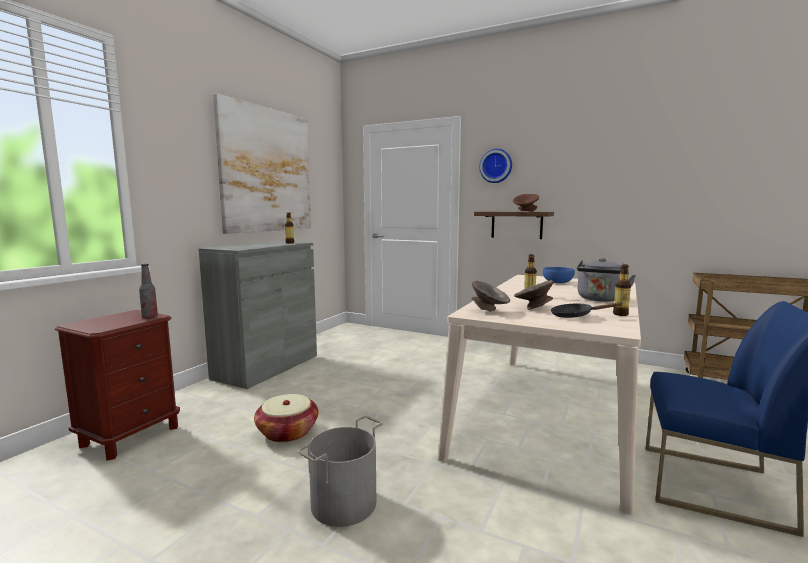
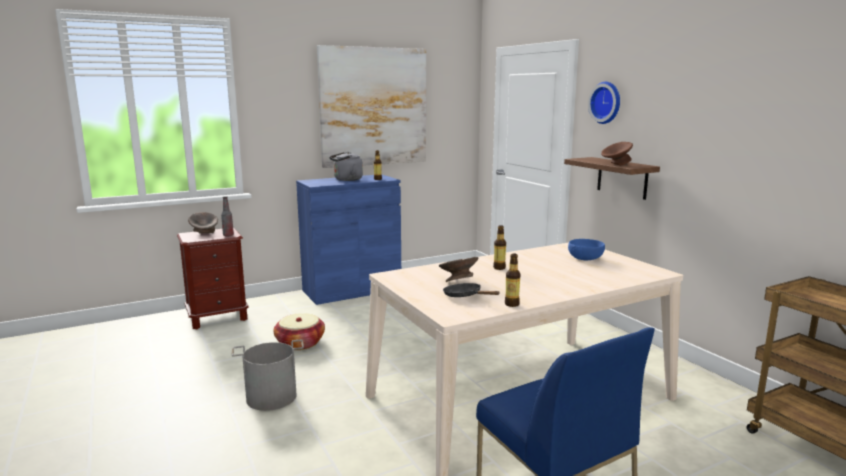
camera: 35 degrees right, 5 degrees up
(266, 367) = (352, 290): grey cabinet -> blue cabinet
(489, 311) = (412, 276): grey bowl -> grey bowl (204, 233)
(599, 299) = (552, 286): grey kettle -> grey kettle (346, 180)

